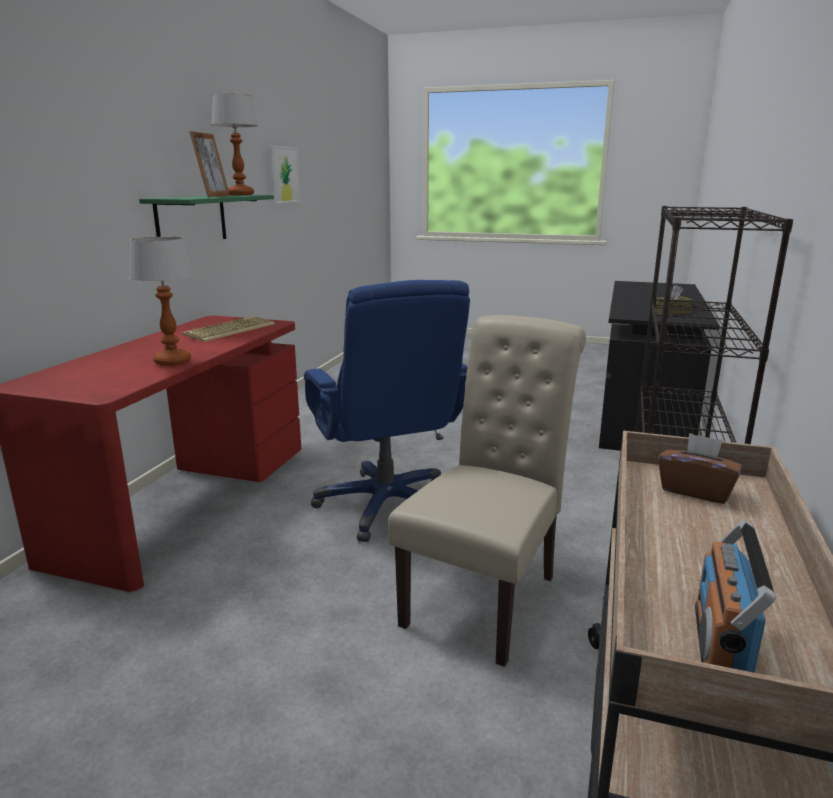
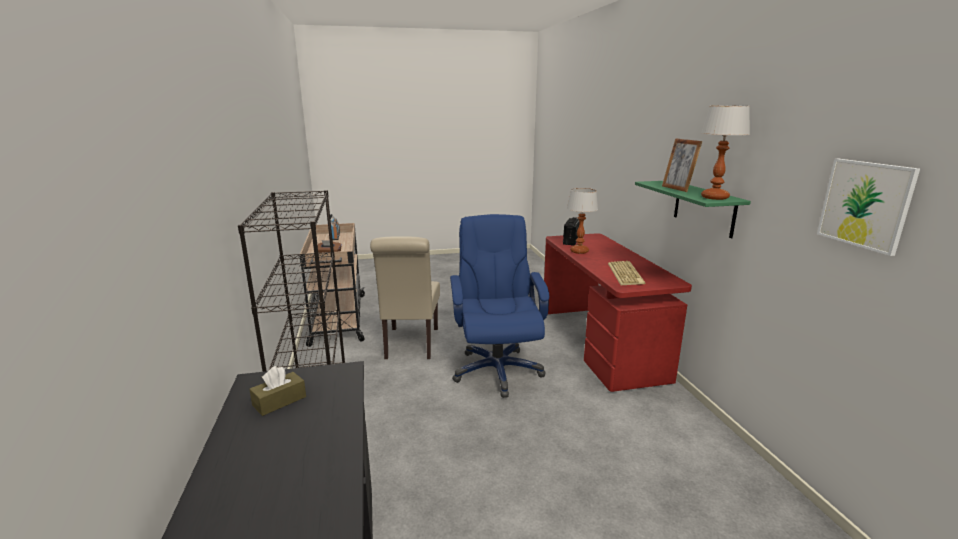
camera: 150 degrees right, 0 degrees up
(111, 381) = (571, 241): none -> radio
(387, 505) = (497, 370): blue office chair -> blue office chair turned 45 degrees clockwise

